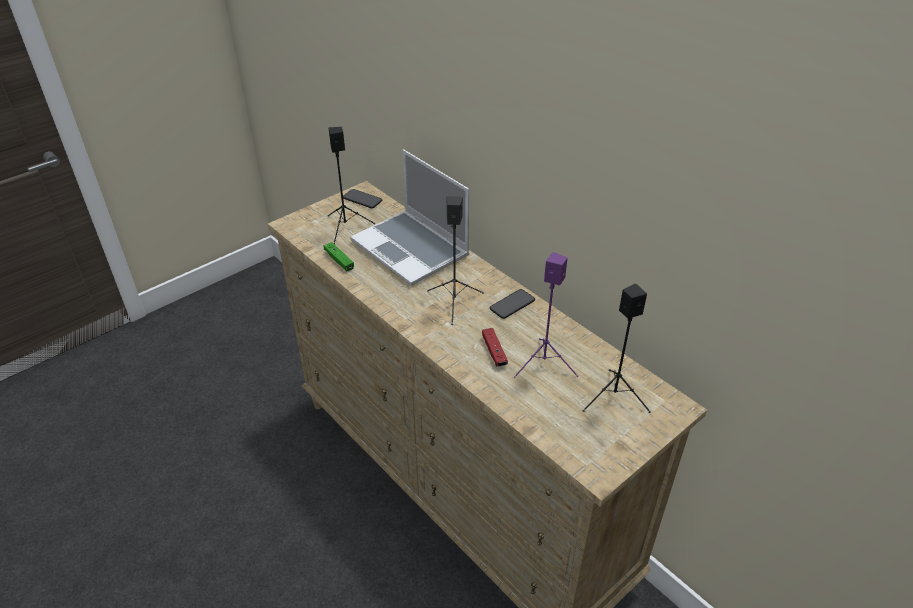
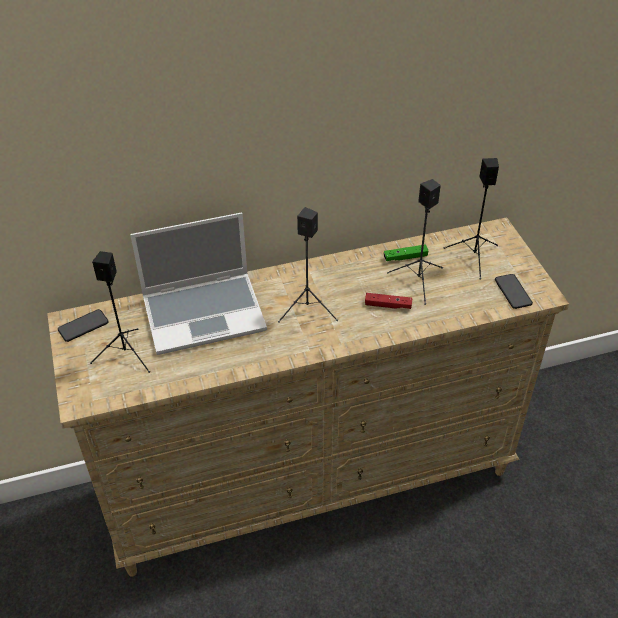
camera: 65 degrees left, 5 degrees up
(339, 260) = (182, 375): green game controller -> green game controller (405, 257)
(512, 304) = (334, 273): phone -> phone (513, 292)
(543, 364) = (418, 281): purple speaker -> black speaker

